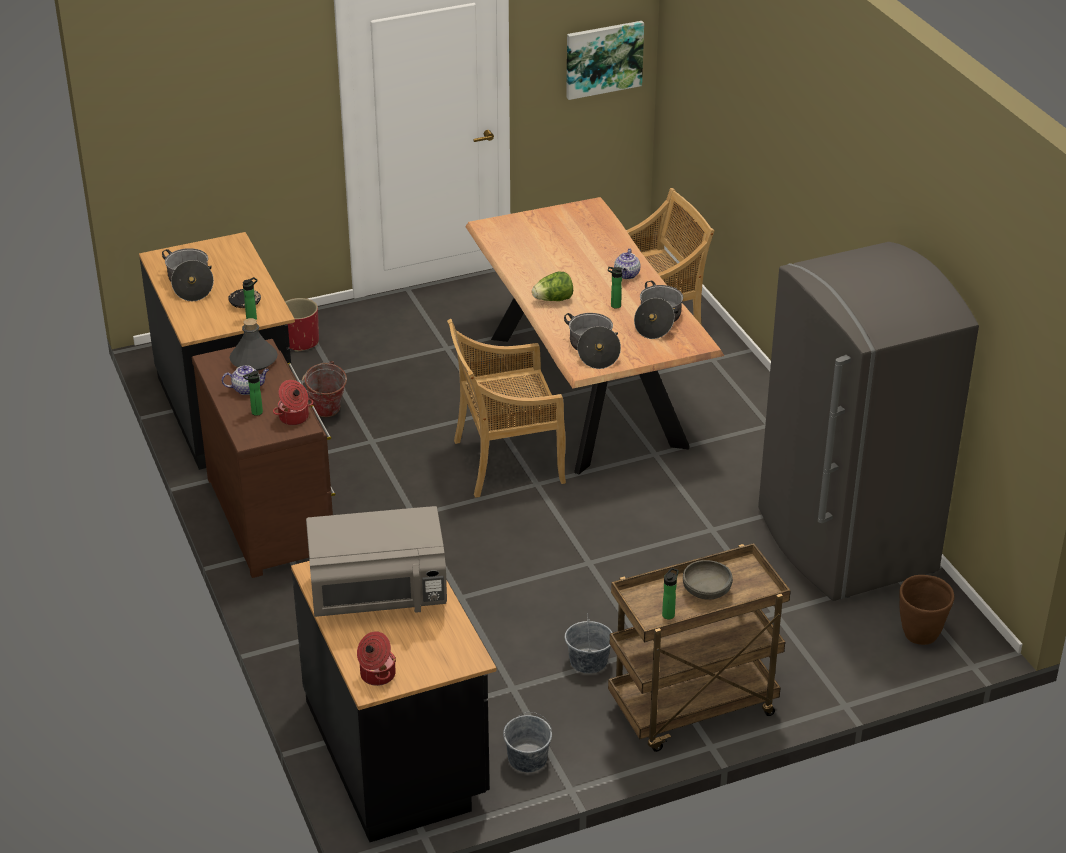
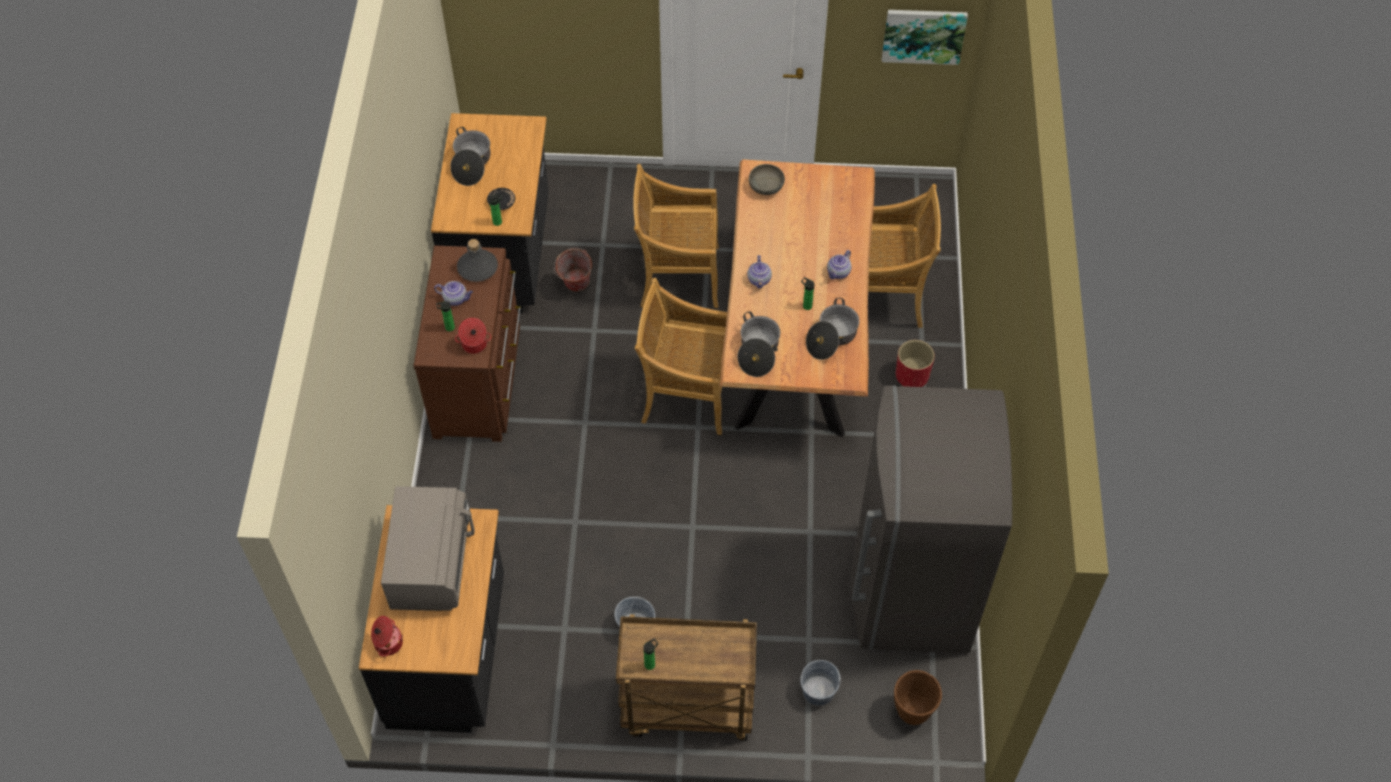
camera: 25 degrees right, 20 degrees up
(301, 342) = (596, 199): red planter -> red planter (912, 376)
(379, 596) = (432, 564): grey microwave -> grey microwave turned 105 degrees counterclockwise
(430, 376) = (677, 276): none -> beige chair
(527, 758) = (537, 701): grey bucket -> grey bucket (818, 690)
(553, 300) = (759, 280): lettuce -> teapot
(706, 591) = (694, 652): grey bowl -> grey bowl (766, 187)

